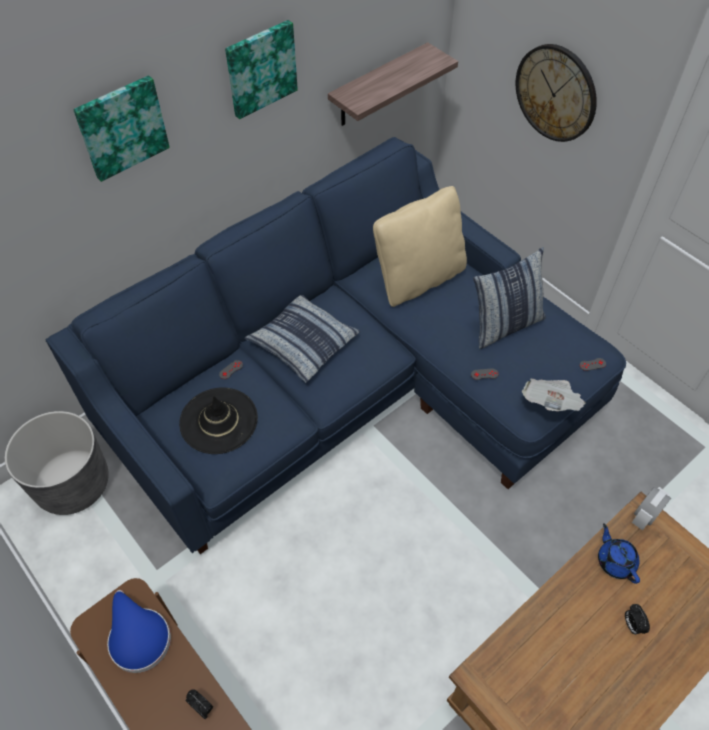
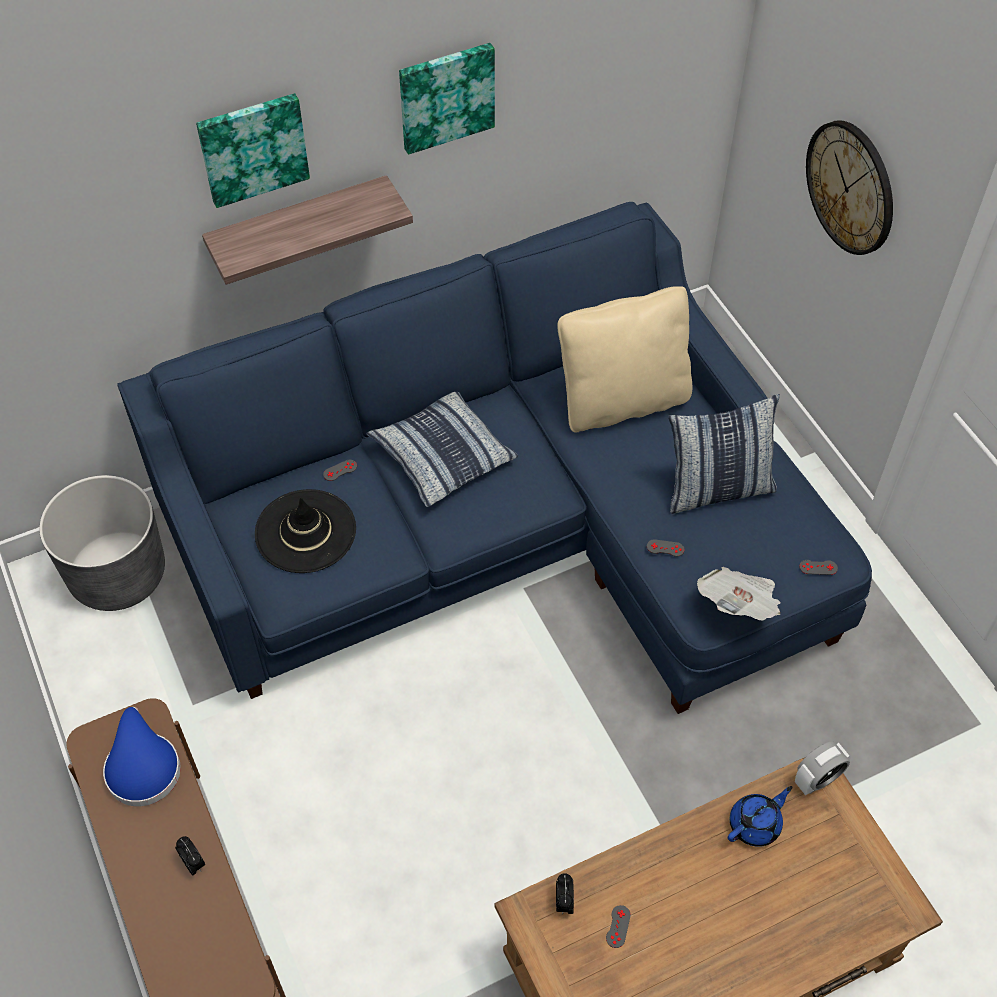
camera: 15 degrees right, 0 degrees up
(378, 86) = (621, 131): shelf -> shelf (299, 228)
(547, 668) = (618, 926): none -> grey game controller
(615, 561) = (755, 824): blue teapot -> blue teapot turned 60 degrees clockwise
(632, 625) = (746, 905): alarm clock -> alarm clock (563, 902)

